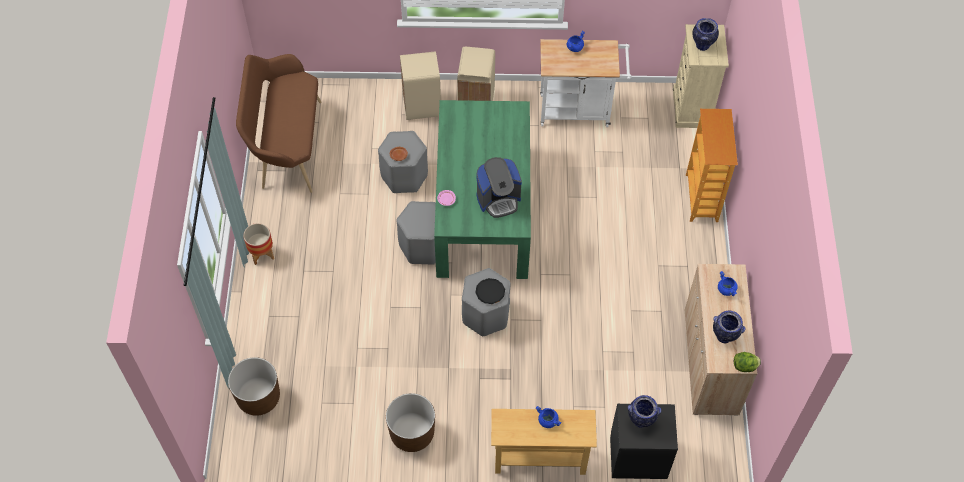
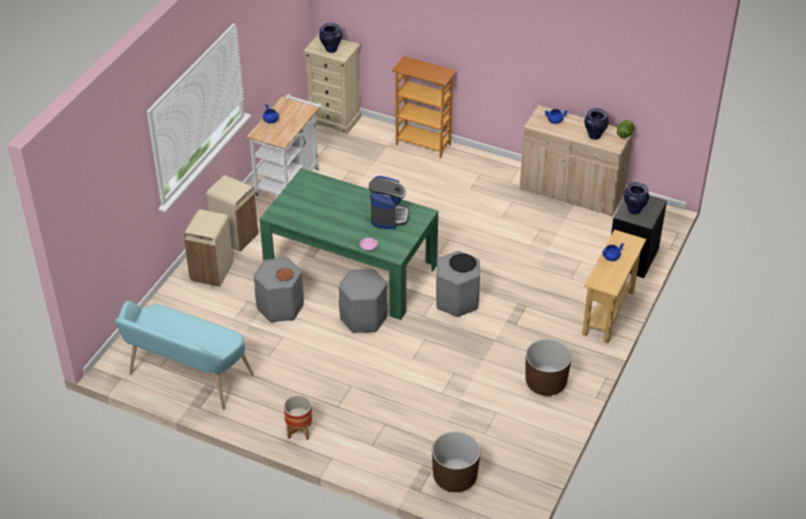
camera: 65 degrees left, 15 degrees down
(287, 146) = (186, 378): brown bench -> turquoise bench

